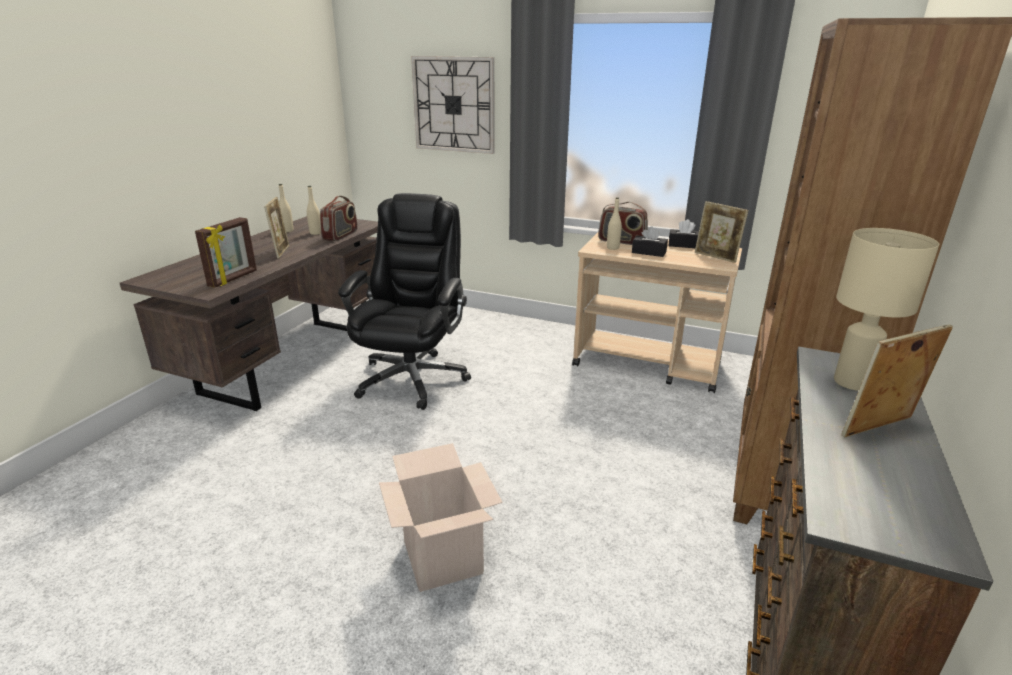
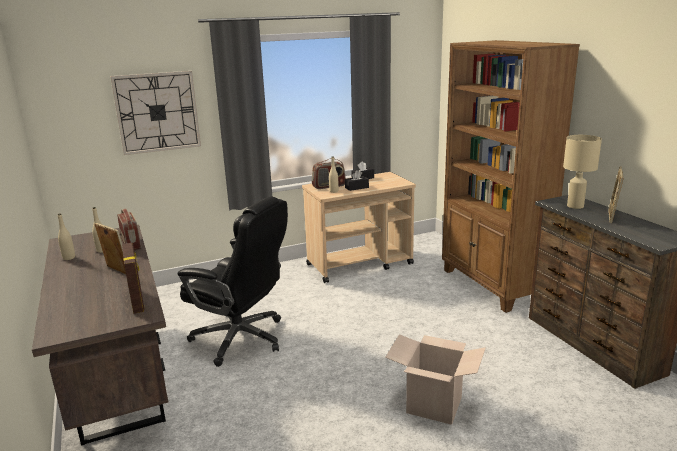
camera: 45 degrees left, 5 degrees down
(412, 378) = (241, 338): black office chair -> black office chair turned 150 degrees clockwise
(716, 257) = (391, 180): picture frame -> none

